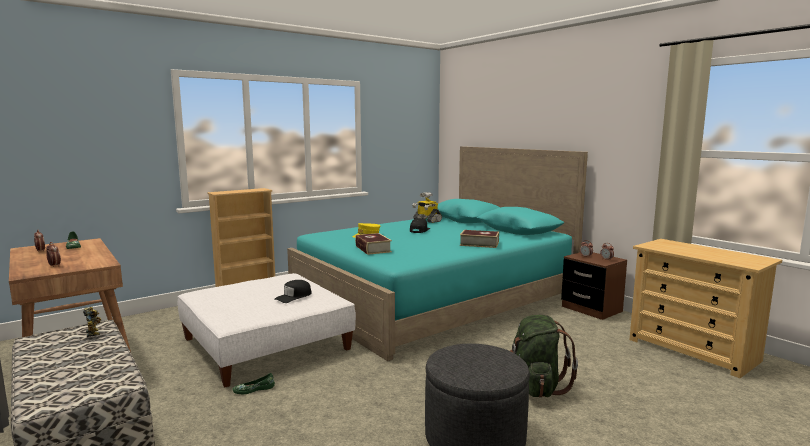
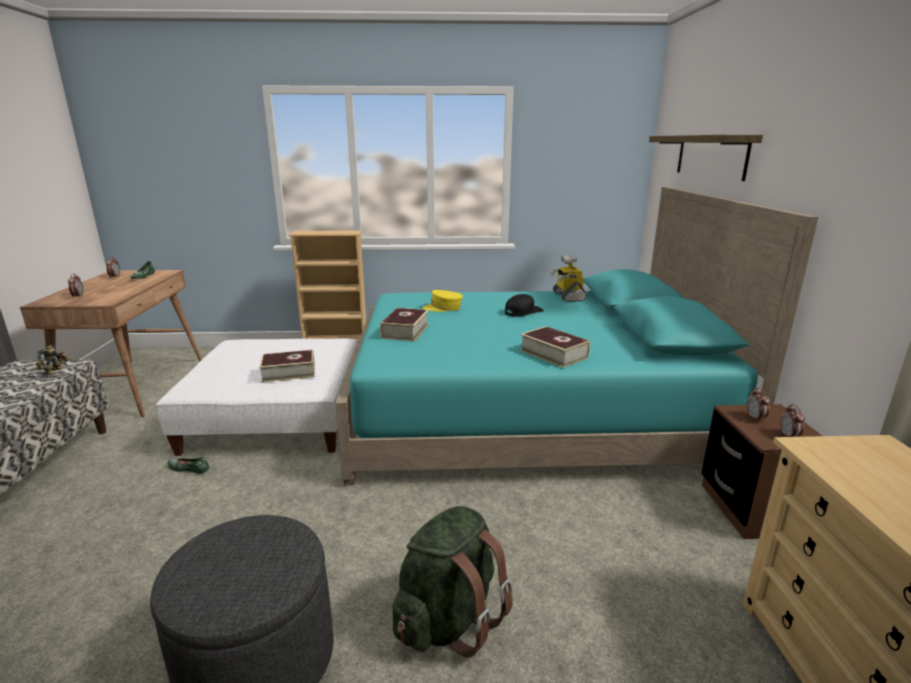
camera: 35 degrees right, 10 degrees up
(294, 296) = (289, 372): black cap -> book
(497, 126) = (710, 156): none -> shelf

